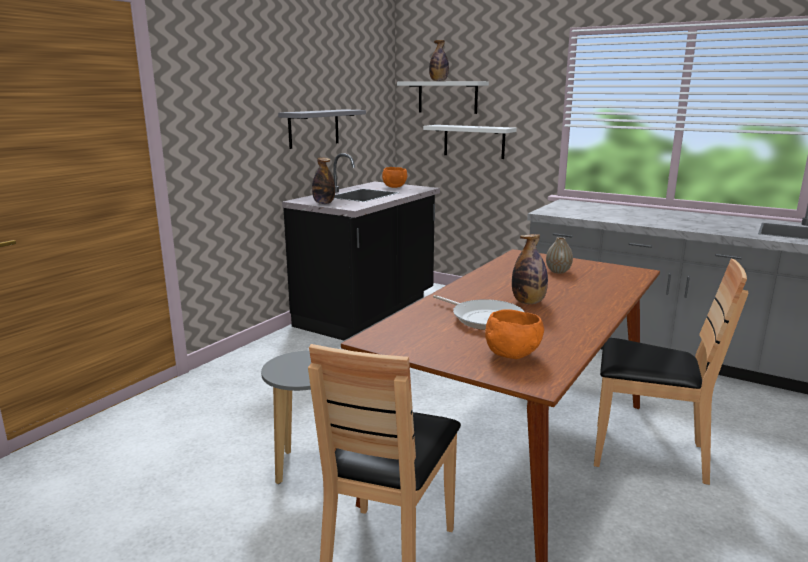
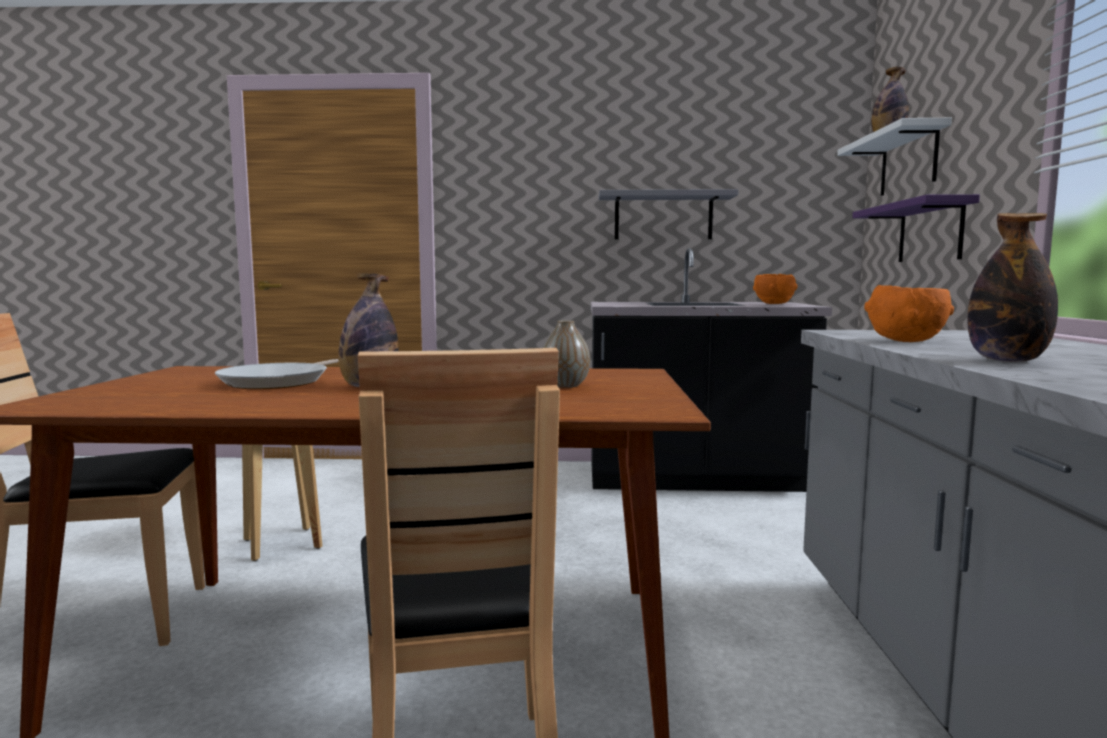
camera: 60 degrees right, 10 degrees down
(324, 203) = (609, 303): bottle -> bottle (1007, 360)
(474, 141) = (930, 232): white shelf -> purple shelf
(512, 355) = (130, 396): orange bowl -> orange bowl (906, 341)

